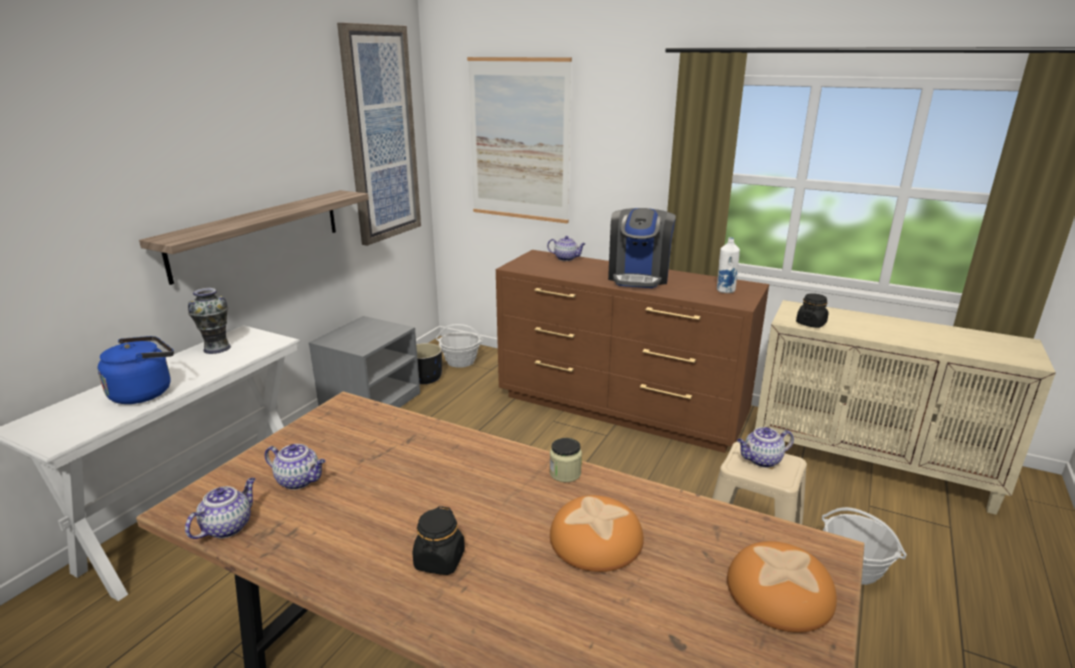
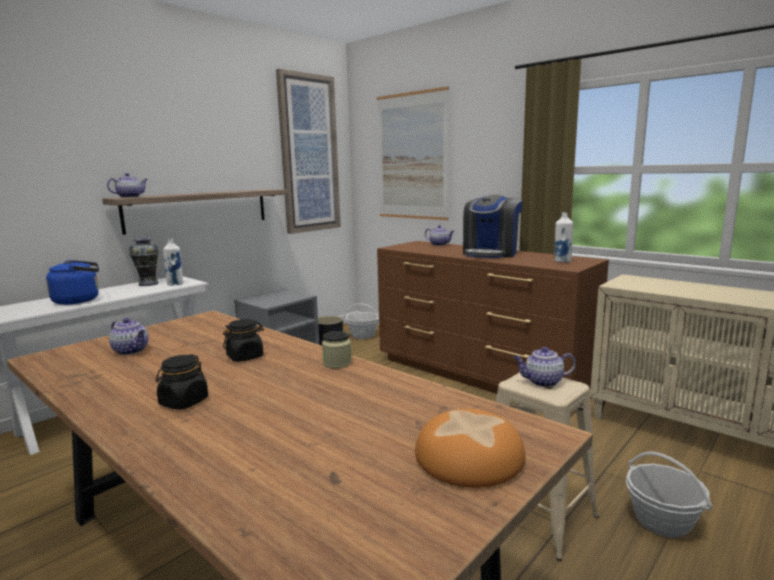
camera: 15 degrees right, 10 degrees down
(228, 526) = (57, 369): teapot -> teapot (130, 197)
(257, 347) = (175, 284): none -> white bottle
(596, 540) = (324, 404): bread -> none
(811, 323) = (638, 287): black jar -> black jar (245, 357)

